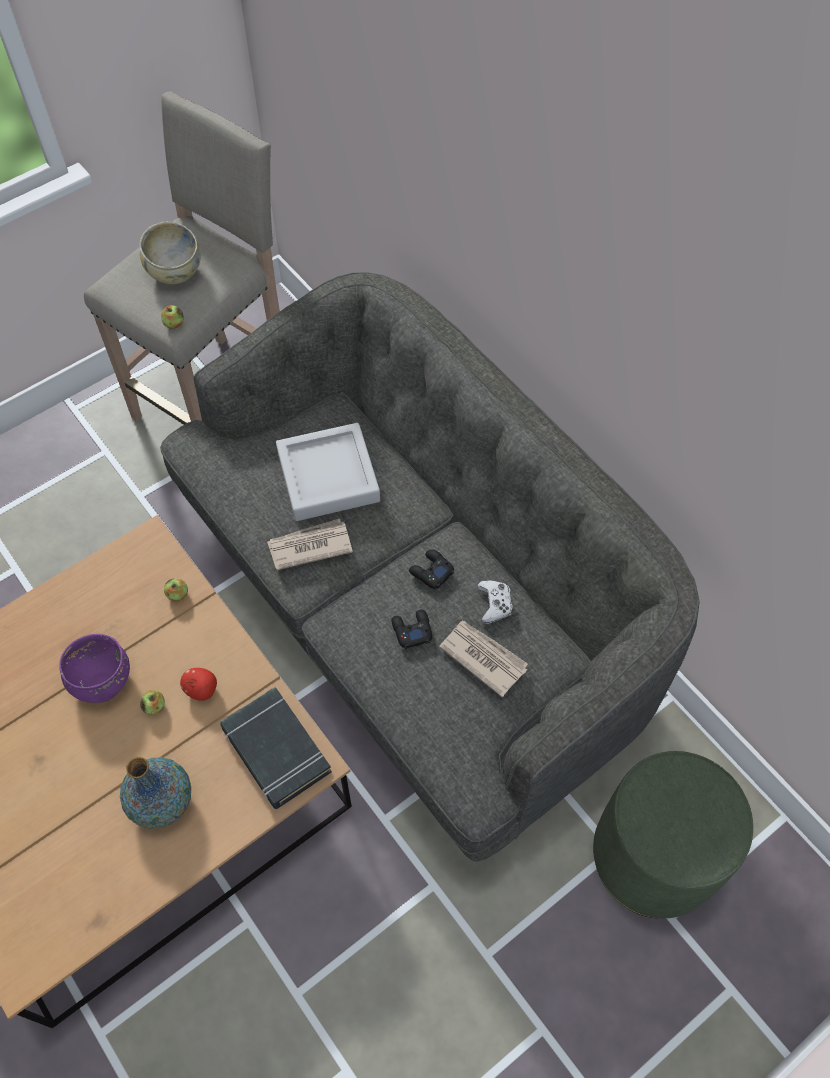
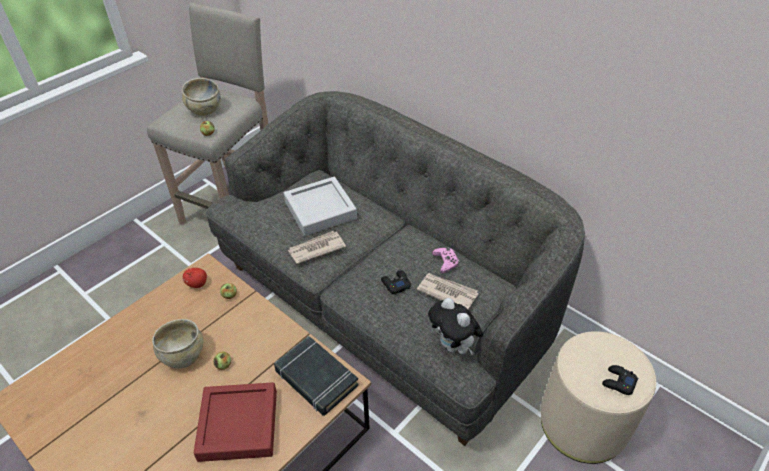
camera: 10 degrees left, 15 degrees down
(102, 680) = (183, 355): purple bowl -> beige bowl
(162, 801) = (238, 425): vase -> red tray
(201, 689) = (256, 349): apple -> apple (197, 284)
(431, 571) = (399, 251): black game controller -> black game controller (618, 382)
(471, 746) = (454, 346): none -> plush toy
(494, 604) = (445, 262): white game controller -> pink game controller
(654, 856) = (583, 423): green ottoman -> beige ottoman

